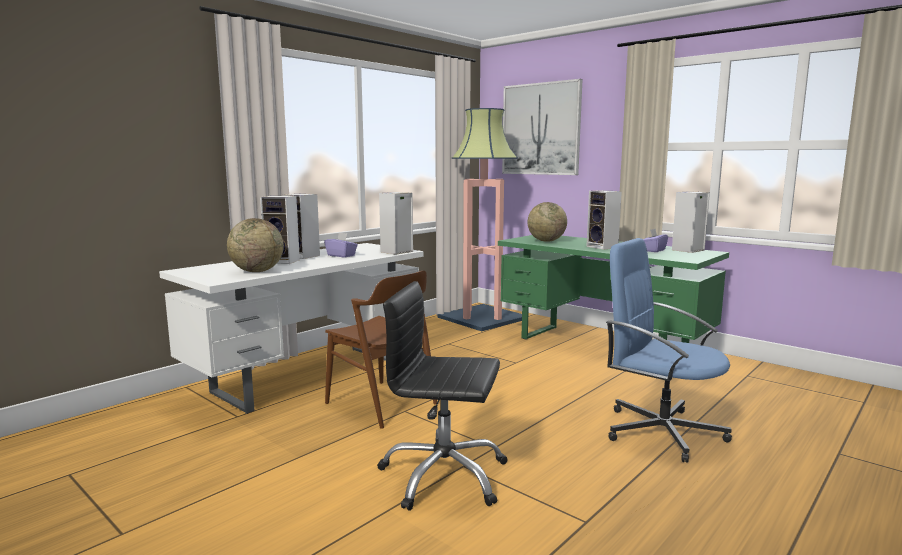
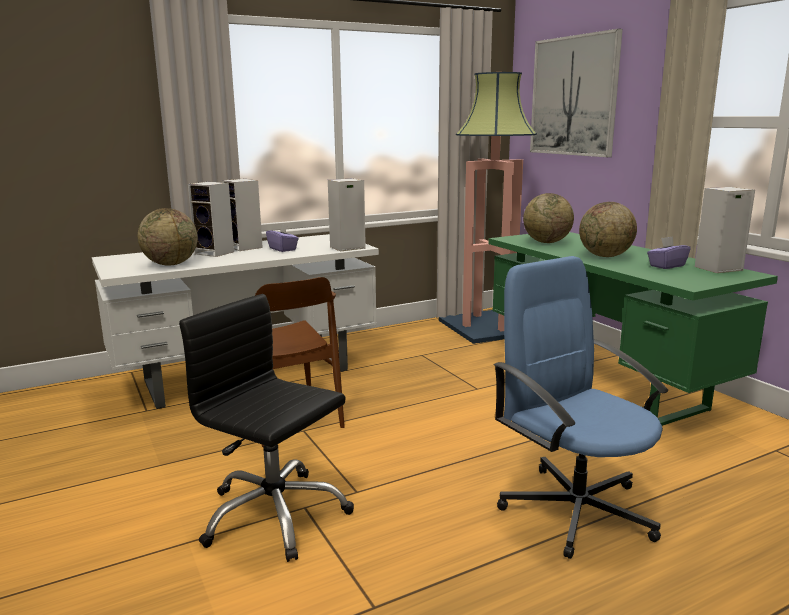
camera: 20 degrees right, 5 degrees up
(603, 247) = (605, 256): speaker -> globe

